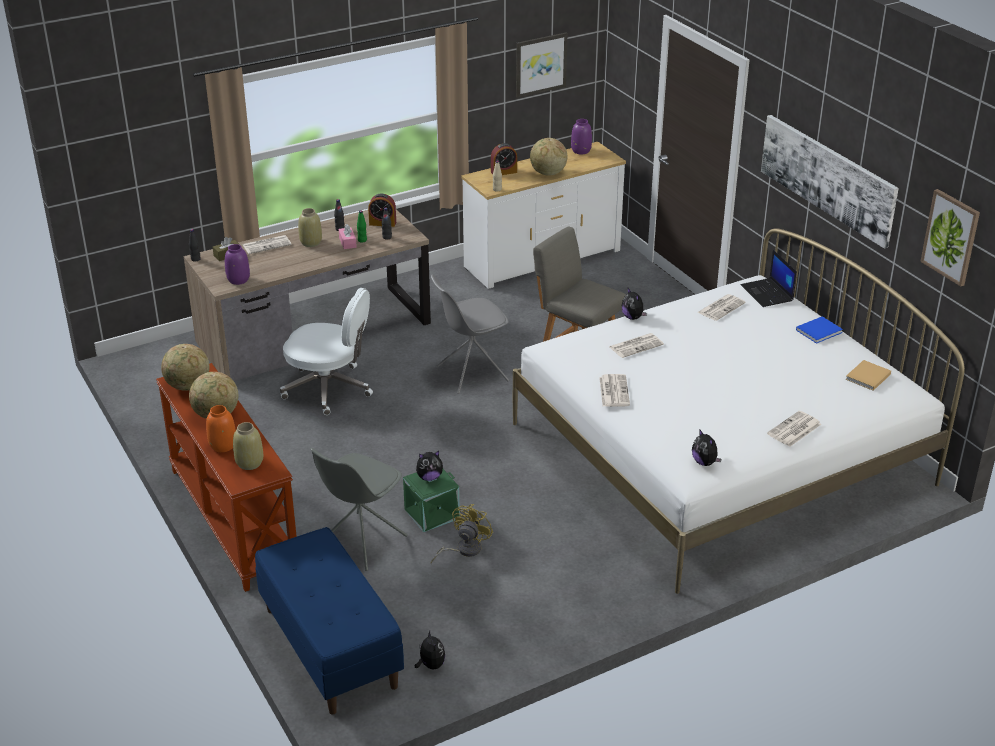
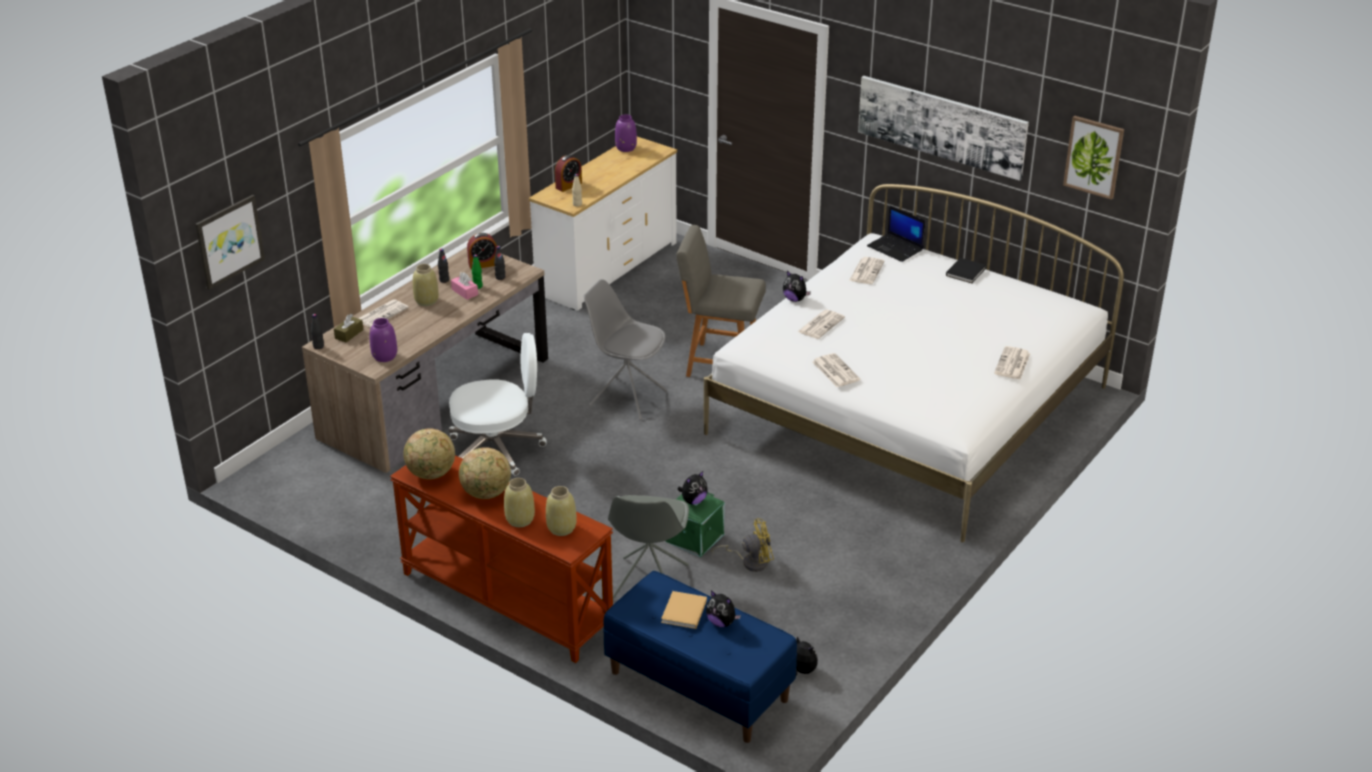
camera: 25 degrees left, 0 degrees up
(223, 445) = (520, 520): orange vase -> beige vase
(463, 550) = (750, 562): yellow fan -> yellow fan turned 75 degrees clockwise
(470, 374) = (626, 398): grey chair -> grey chair turned 75 degrees clockwise
(540, 64) = (577, 66): picture -> picture (229, 241)
(548, 173) = (613, 177): globe -> none
(705, 462) = (962, 412): plush toy -> plush toy (721, 622)
(820, 331) = (966, 271): blue book -> black book
(867, 377) = (1036, 302): beige book -> beige book (683, 612)

